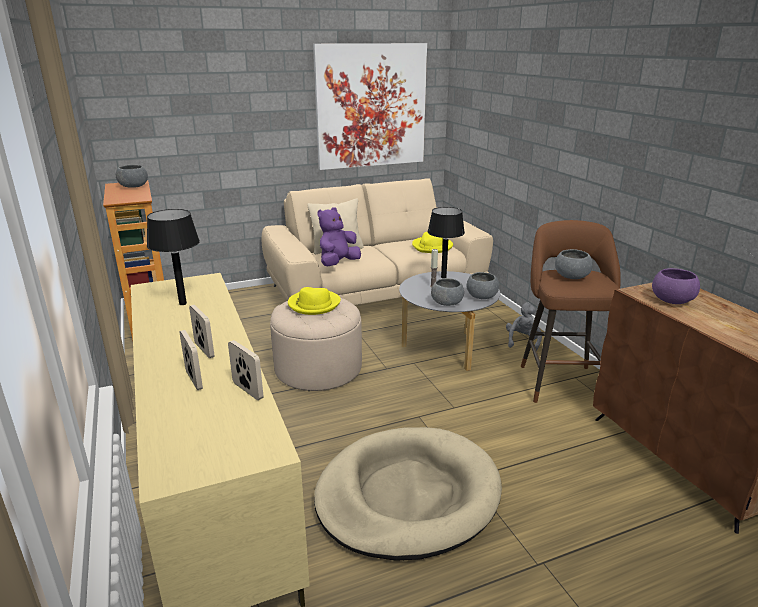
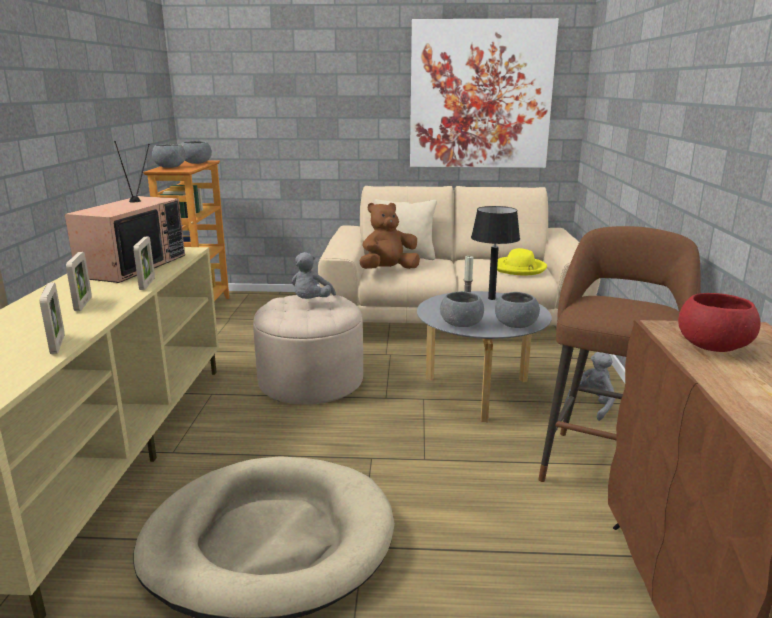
camera: 25 degrees right, 5 degrees down
(182, 303) = (132, 265): black table lamp -> television
(194, 380) = (31, 326): picture frame -> picture frame (147, 284)
(314, 304) = (311, 302): yellow hat -> grey plush toy
(338, 263) = (388, 270): purple plush toy -> brown plush toy
(571, 276) = (615, 305): grey bowl -> grey bowl (170, 167)
(672, 300) = (713, 346): purple bowl -> red bowl

